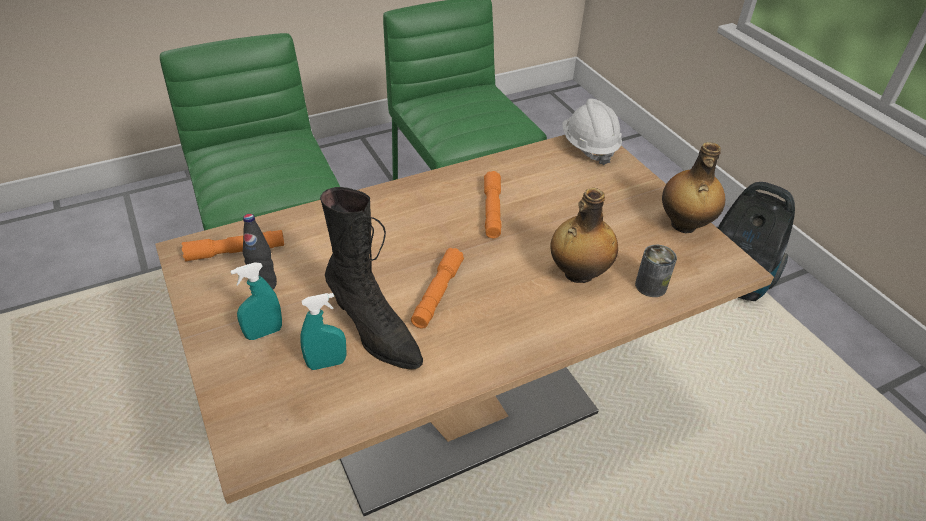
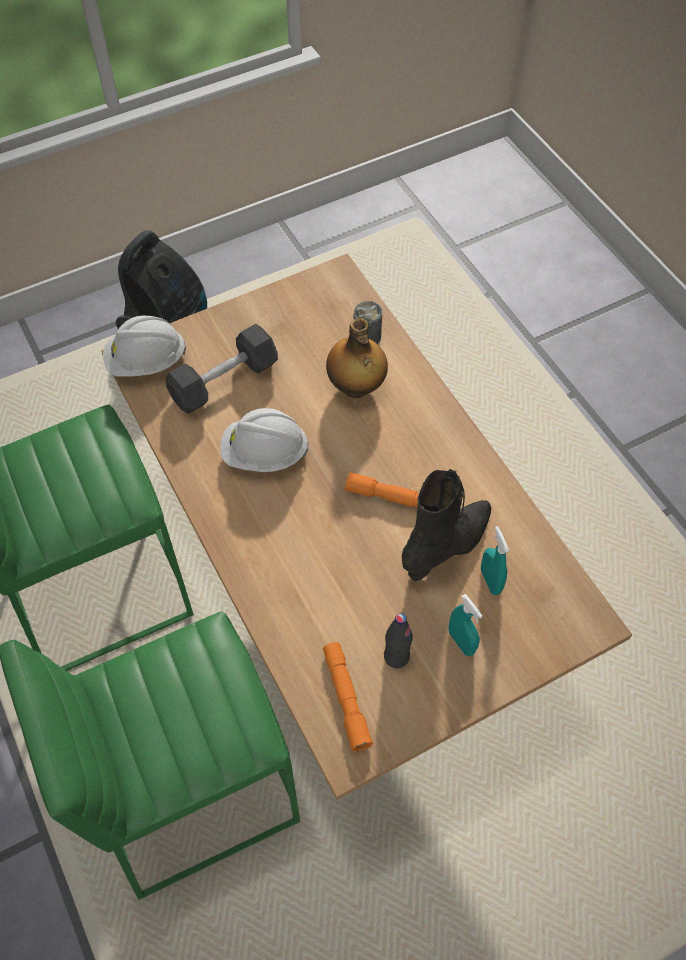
camera: 90 degrees left, 15 degrees up
(492, 210) = (264, 454): orange flashlight -> white hard hat
(574, 188) = (224, 381): none -> grey dumbbell
(684, 225) = (281, 301): bottle -> none

